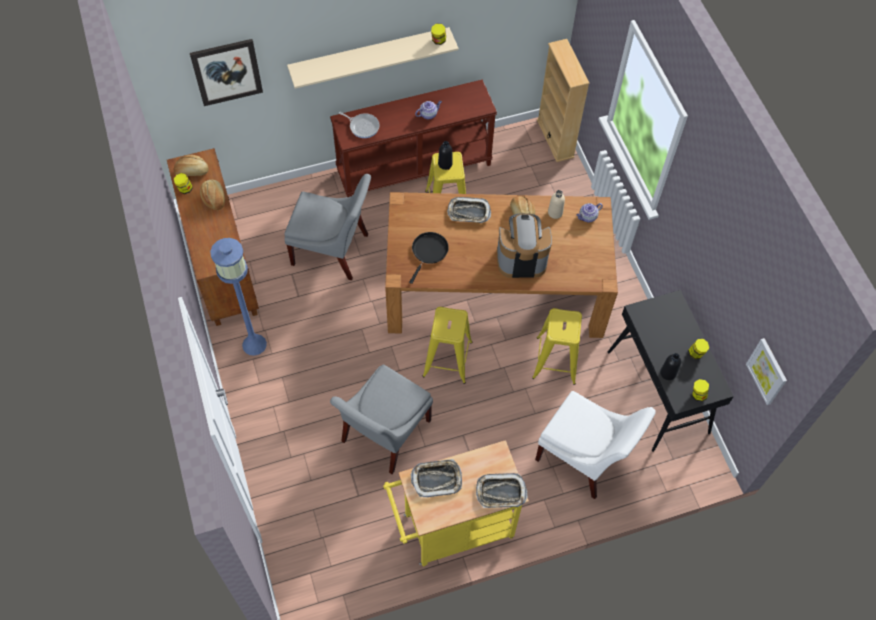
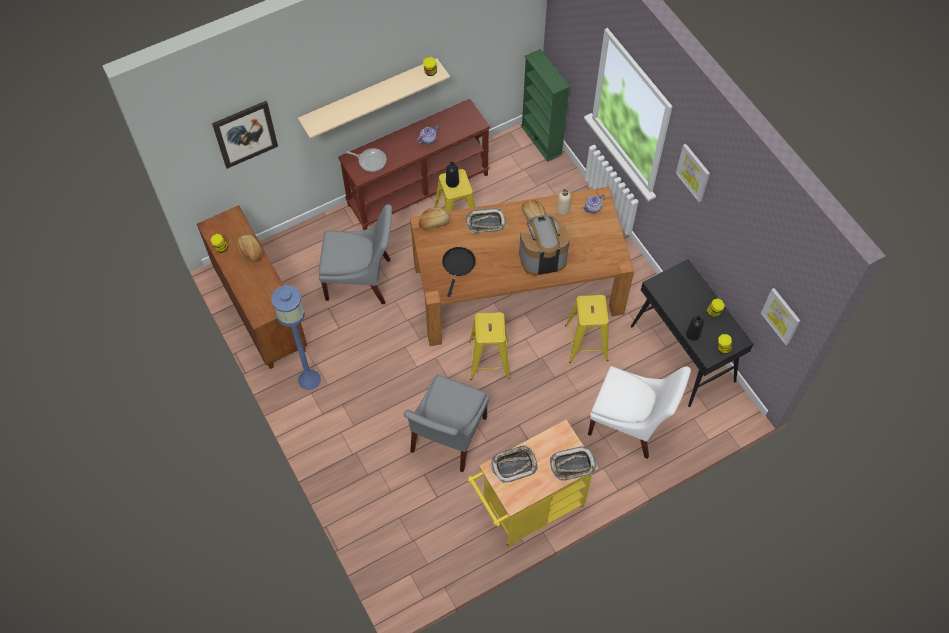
camera: 10 degrees left, 0 degrees up
(192, 171) = (223, 230): bread -> bread (434, 223)
(555, 138) = (541, 140): beige bookcase -> green bookcase
(699, 194) = (693, 172): none -> picture

